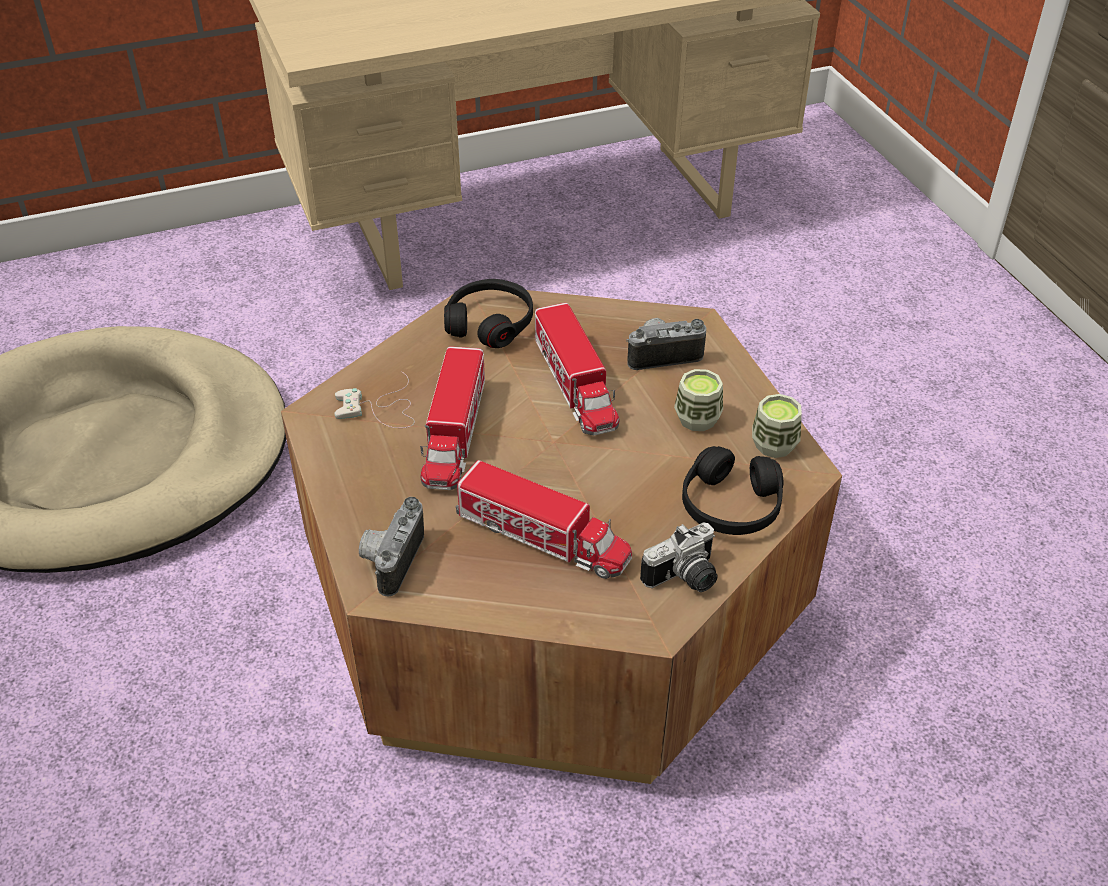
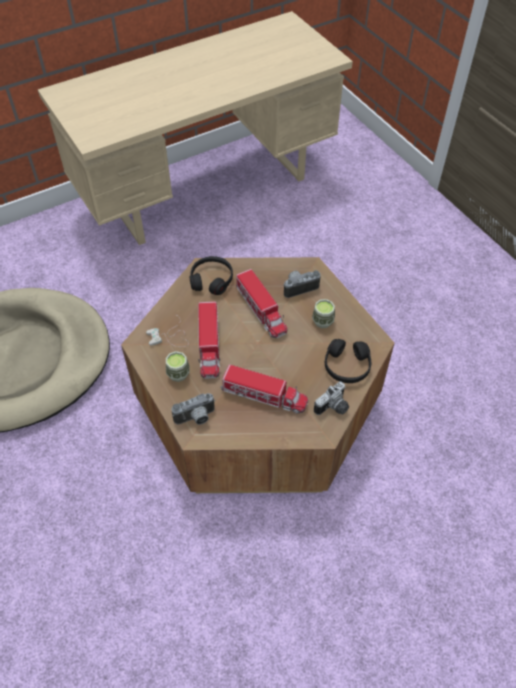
camera: 10 degrees left, 10 degrees up
(390, 560) = (196, 418): camera -> camera turned 120 degrees counterclockwise
(774, 445) = (361, 330): cup -> cup (178, 374)

